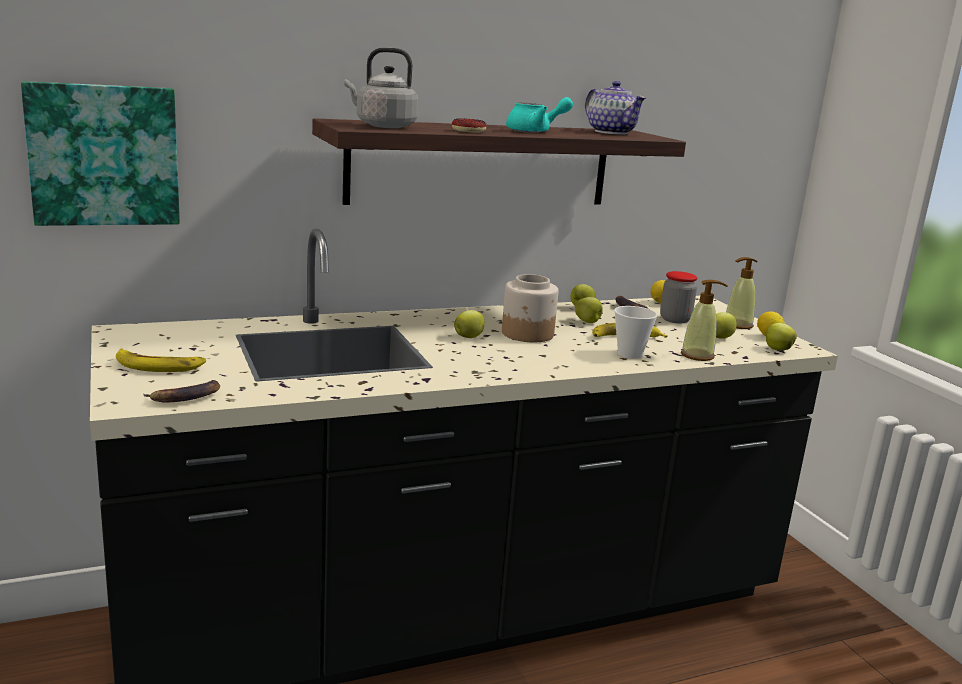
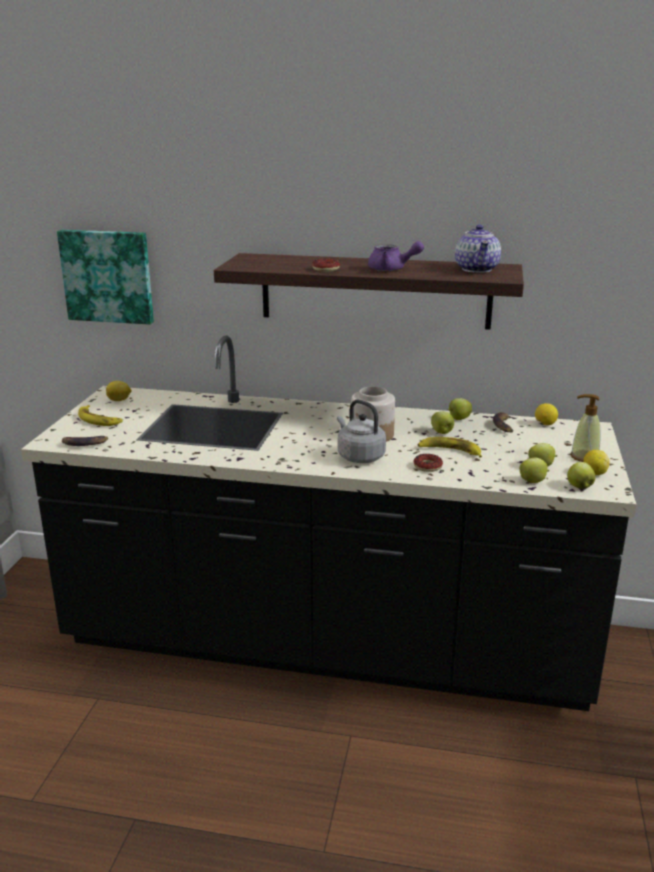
camera: 35 degrees right, 5 degrees up
(149, 339) = (119, 400): none -> lemon
(382, 126) = (265, 263): grey kettle -> grey kettle (359, 456)
(469, 337) = (322, 431): apple -> apple (533, 481)
(535, 131) = (391, 269): turquoise teapot -> purple teapot
(630, 354) = (427, 466): cup -> donut
(675, 319) = (529, 442): jar -> none
(697, 356) = (486, 478): soap dispenser -> none

